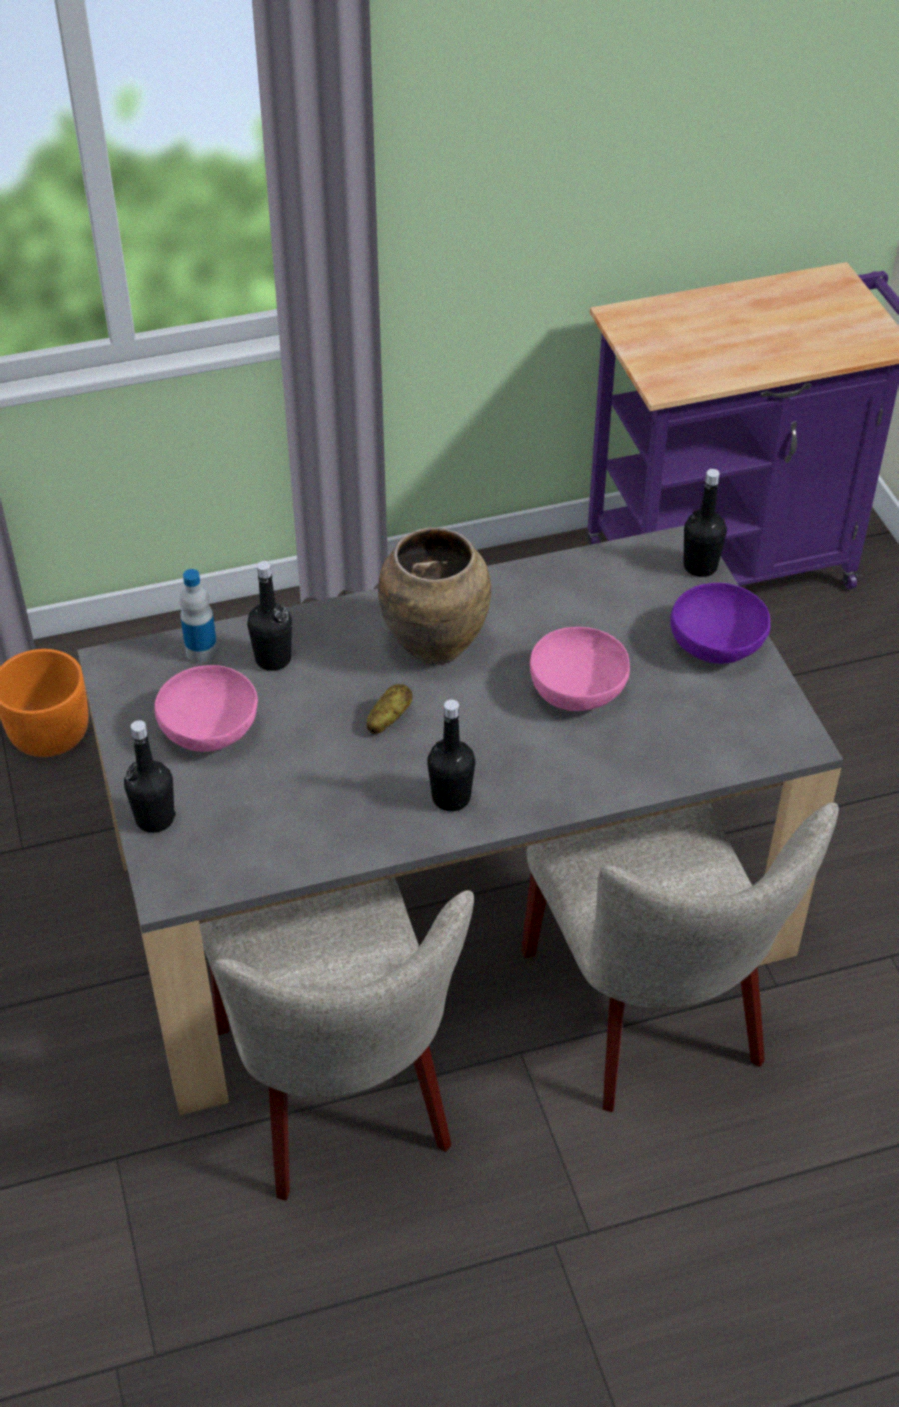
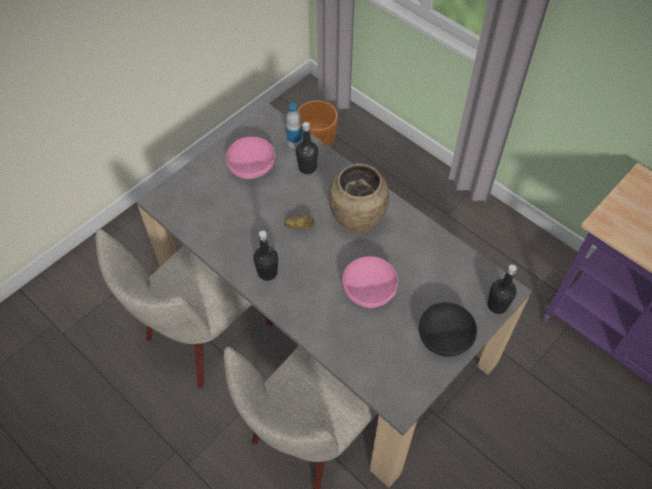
camera: 60 degrees right, 10 degrees up
(155, 819) = (192, 176): black bottle -> none
(717, 644) = (445, 338): purple bowl -> black bowl

